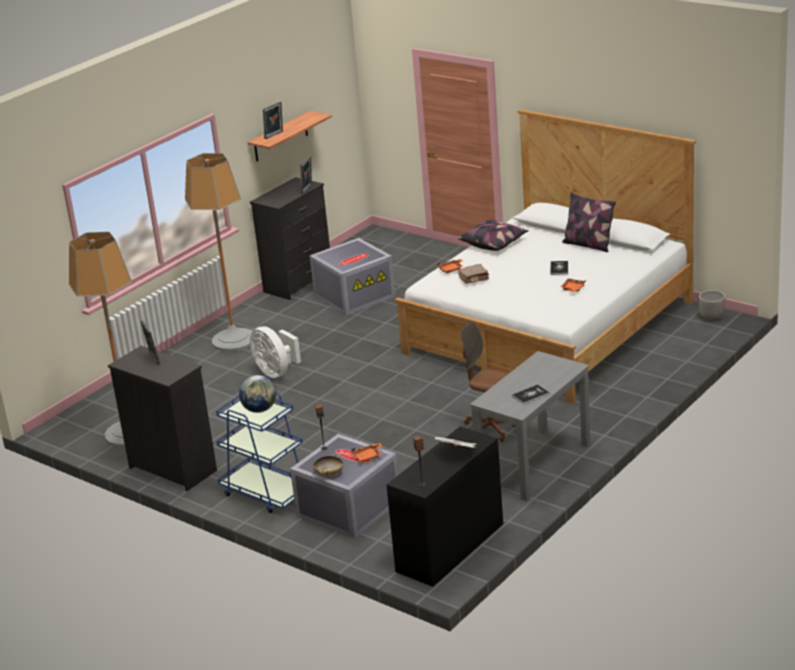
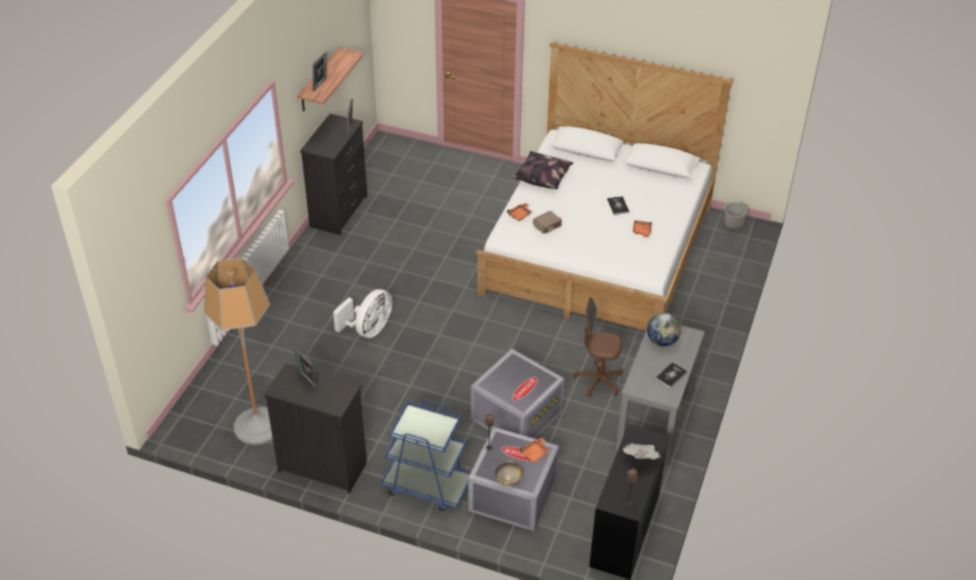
camera: 20 degrees left, 15 degrees up
(234, 340) = (308, 293): floor lamp -> none
(260, 410) = (429, 424): globe -> globe (662, 341)
(276, 372) = (368, 330): white fan -> white fan turned 90 degrees counterclockwise
(355, 295) = (401, 223): grey storage box -> grey storage box (516, 414)
(588, 245) = (629, 173): pillow -> none

